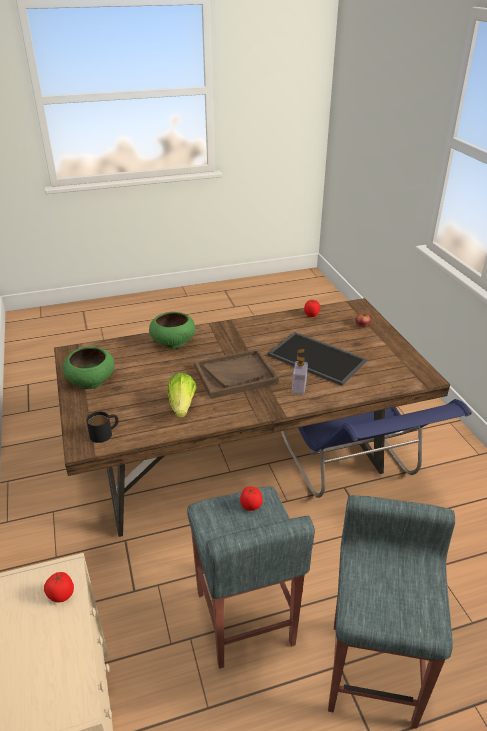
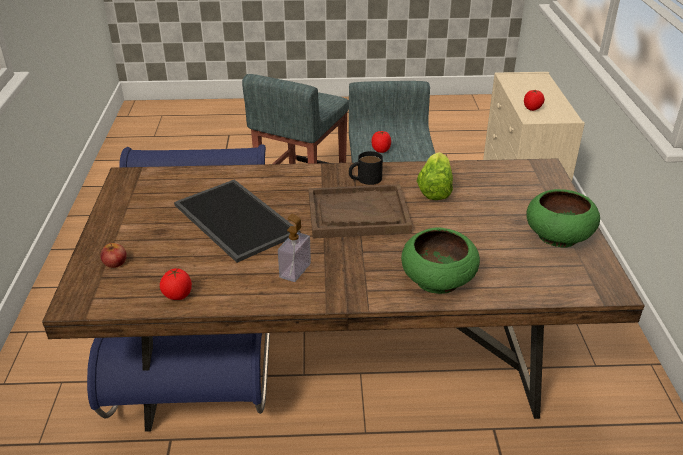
camera: 165 degrees left, 0 degrees up
(105, 433) = (523, 176): black mug -> black mug (365, 179)
(299, 387) = (286, 188): soap dispenser -> soap dispenser (295, 270)

